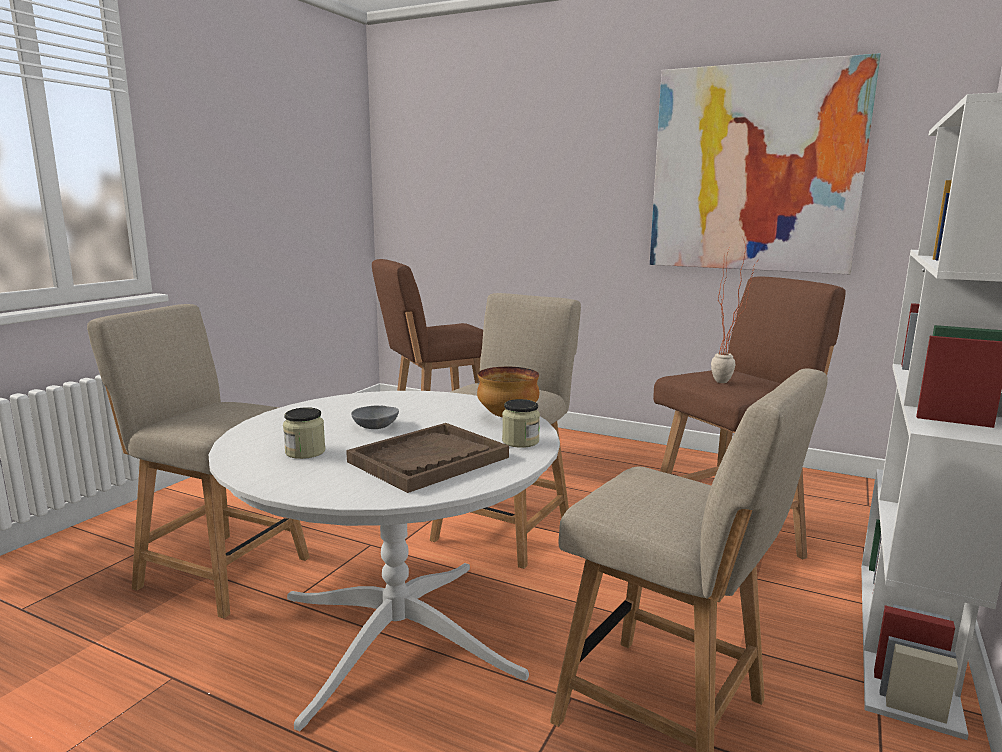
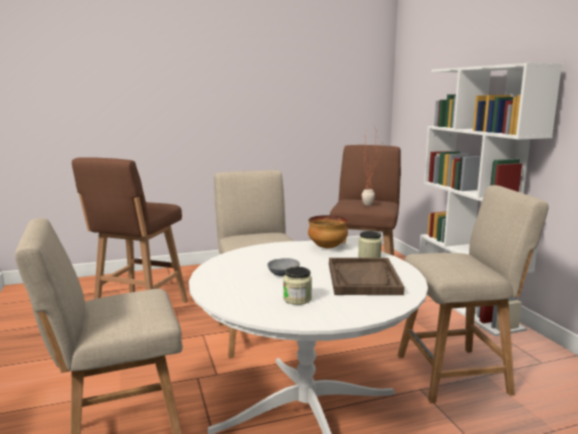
camera: 45 degrees left, 0 degrees up
(754, 169) = (294, 82): picture -> none

